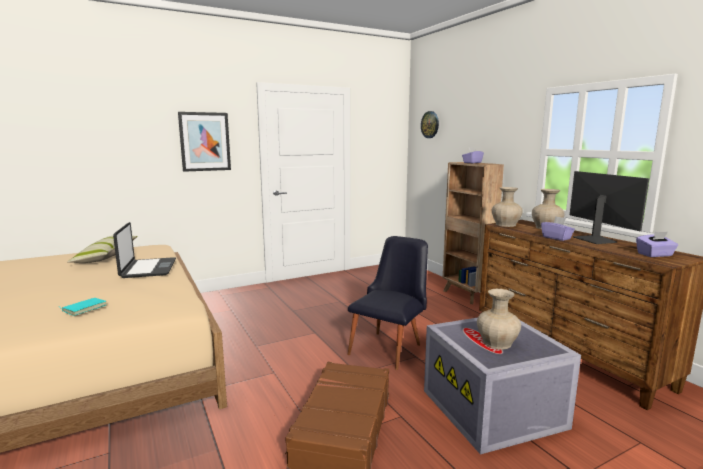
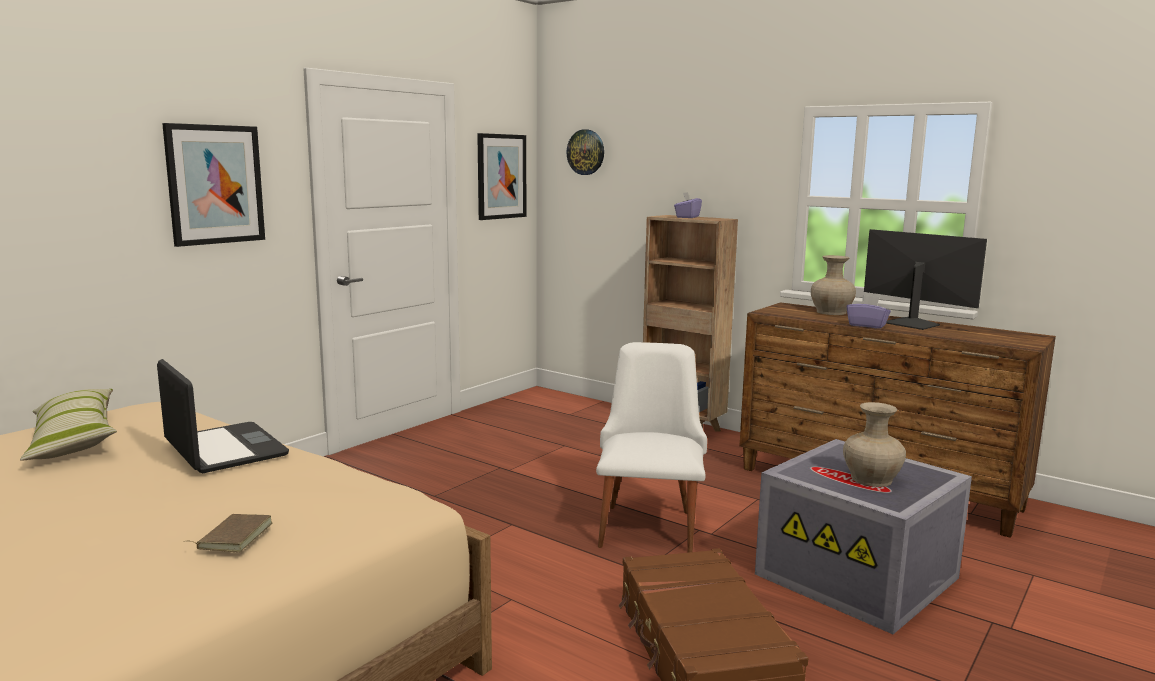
camera: 25 degrees left, 0 degrees up
(84, 308) = (233, 536): turquoise book -> brown book
(382, 139) = (501, 176): none -> picture
(390, 347) = (649, 523): black chair -> white chair
(505, 224) = (775, 312): beige vase -> none
(655, 255) = (1000, 337): purple tissue box -> none

